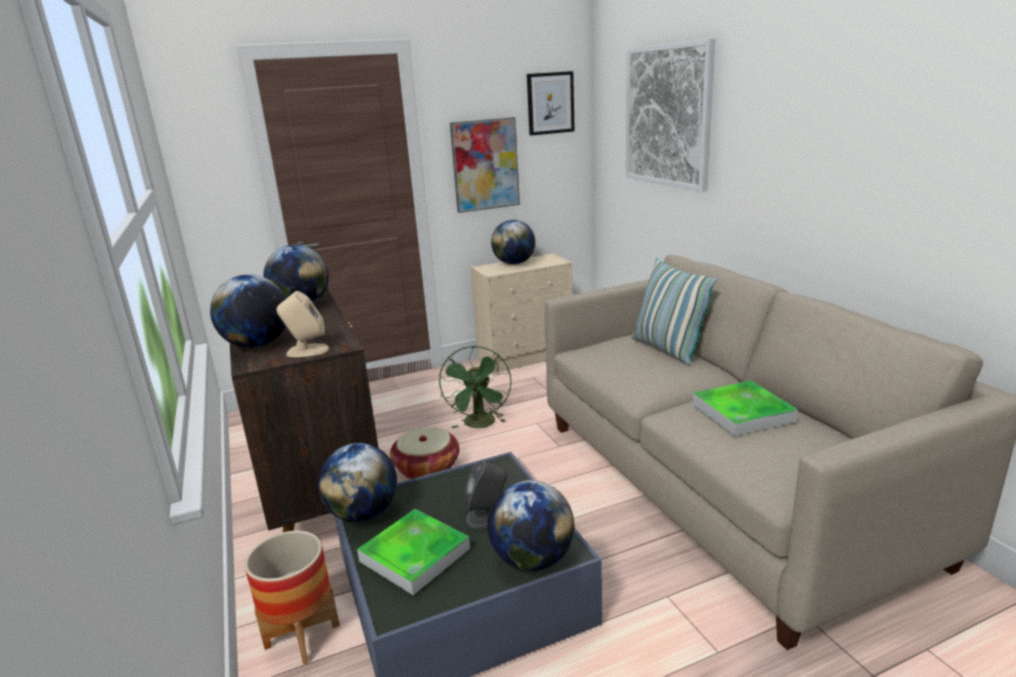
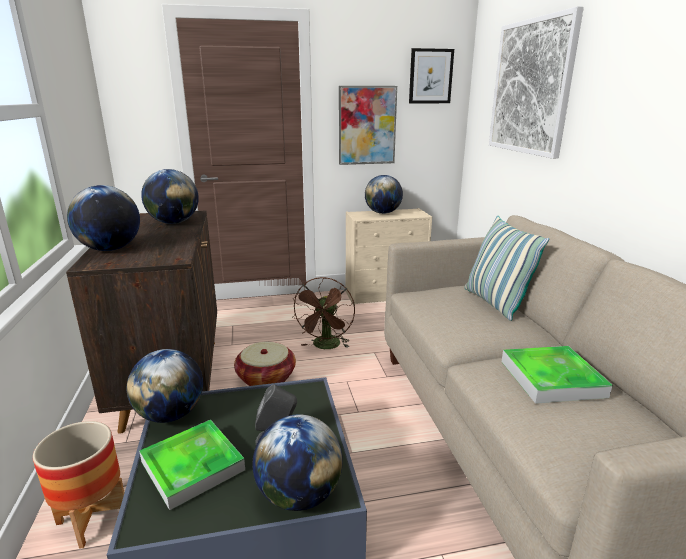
camera: 10 degrees right, 0 degrees up
(307, 351) = (143, 259): beige speaker -> none
(480, 425) = (326, 346): green fan -> brown fan

